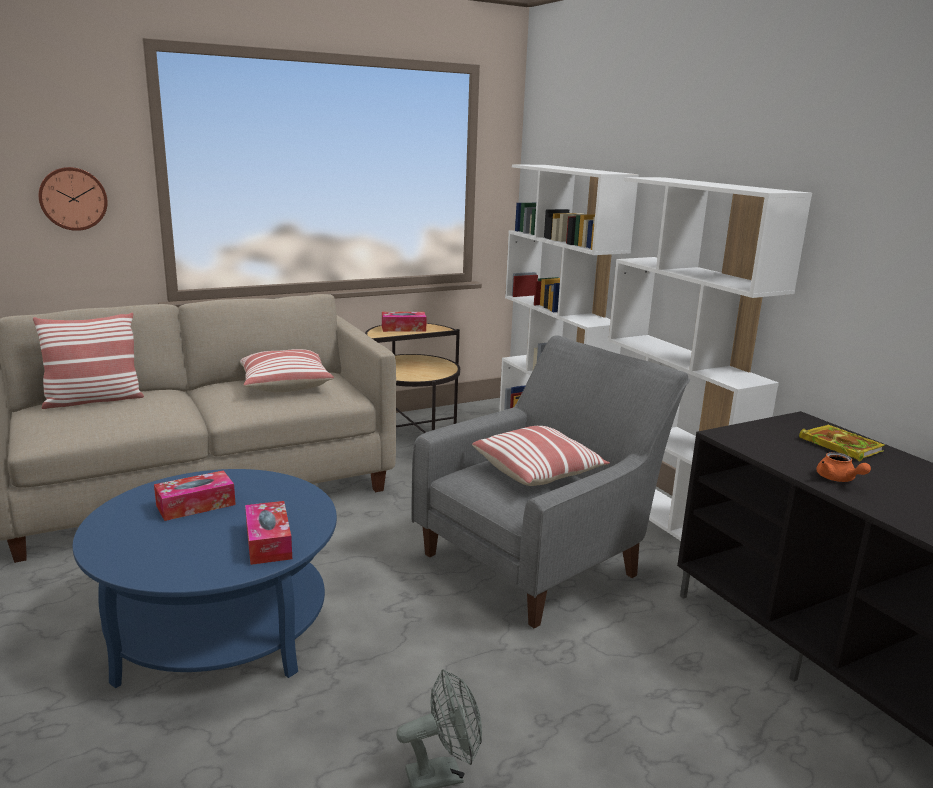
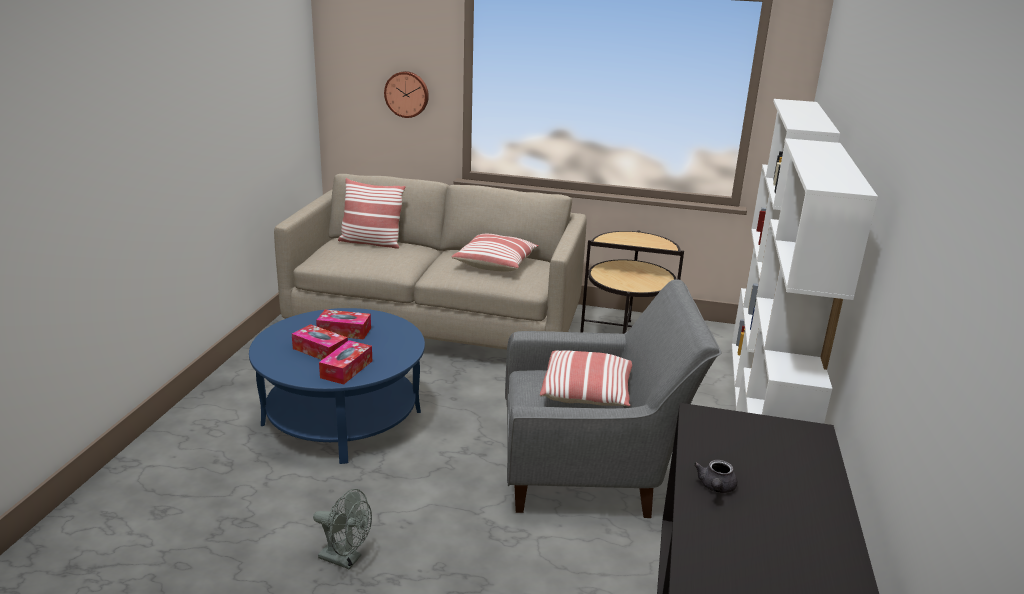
camera: 40 degrees right, 5 degrees up
(403, 328) = (636, 238): tissue box -> tissue box (320, 350)
(838, 445) = (791, 465): book -> none
(838, 479) = (715, 487): orange teapot -> grey teapot

